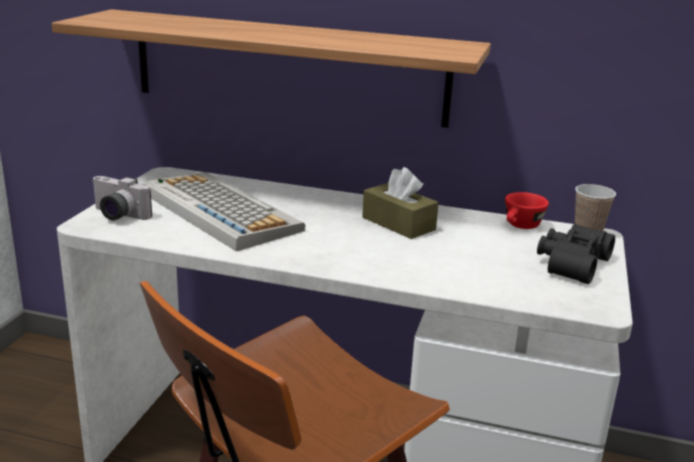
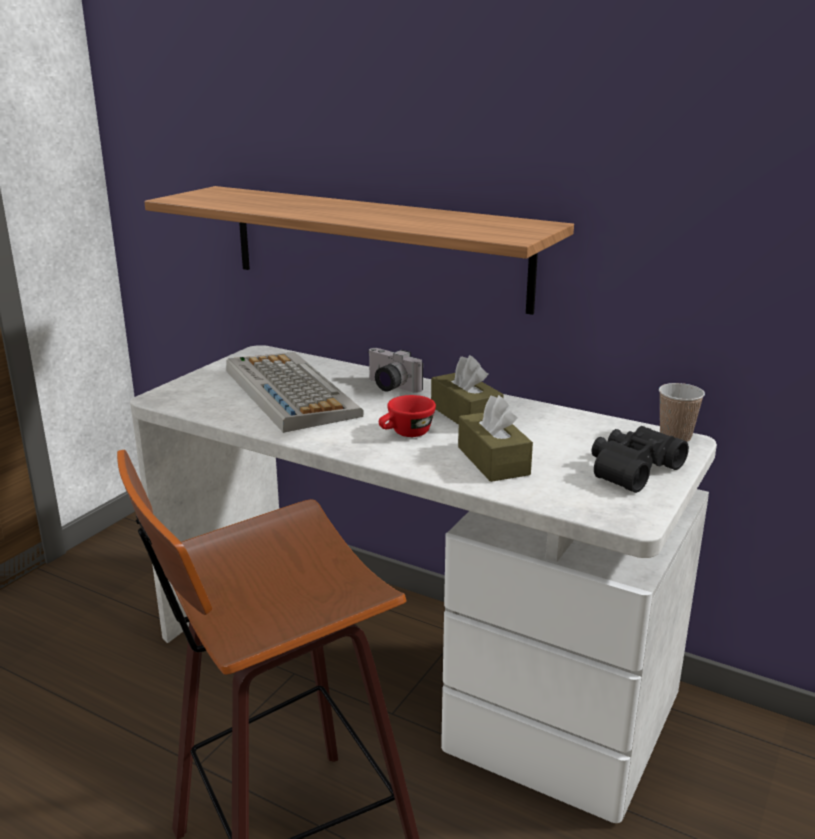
camera: 15 degrees right, 0 degrees up
(116, 215) = (190, 391): camera -> camera (389, 387)
(449, 264) = (493, 461): none -> brown tissue box
(520, 227) = (600, 426): red cup -> red cup (406, 434)

